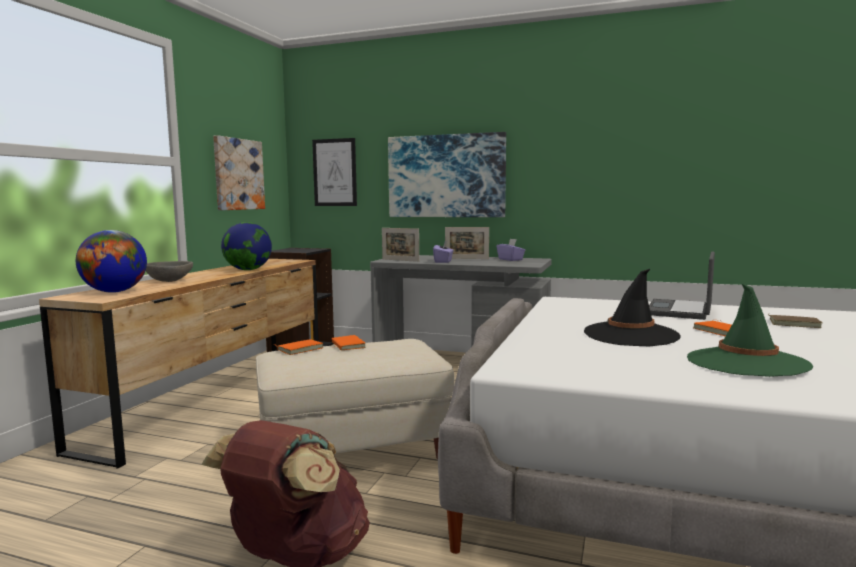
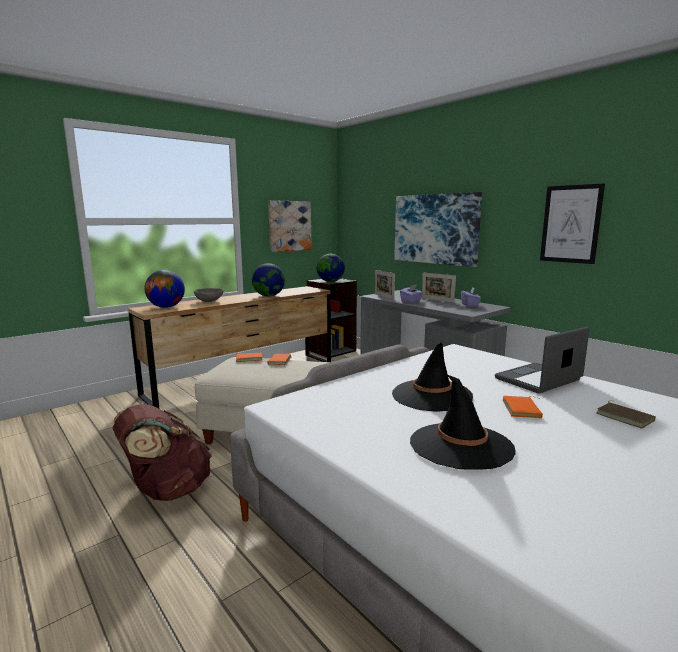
camera: 30 degrees right, 5 degrees up
(301, 251) = (330, 282): none -> globe
(334, 172) = (363, 223): picture -> picture (570, 224)
(746, 363) = (461, 446): green hat -> black hat

